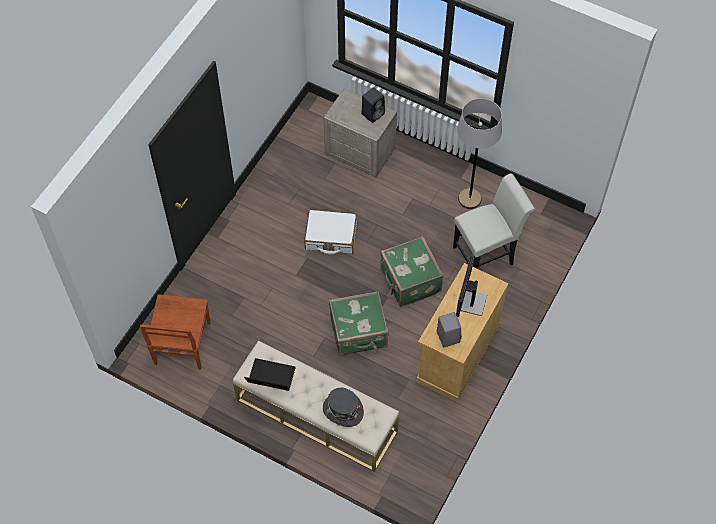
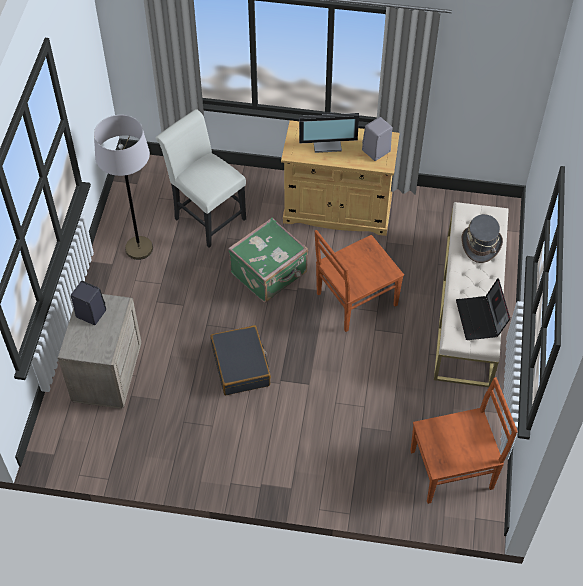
camera: 110 degrees left, 5 degrees down
(330, 236) = (241, 366): white suitcase -> black suitcase
(359, 333) = (354, 300): green suitcase -> brown chair

